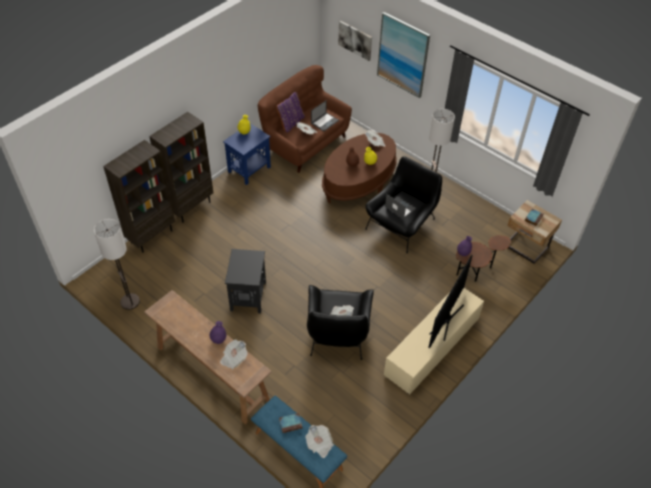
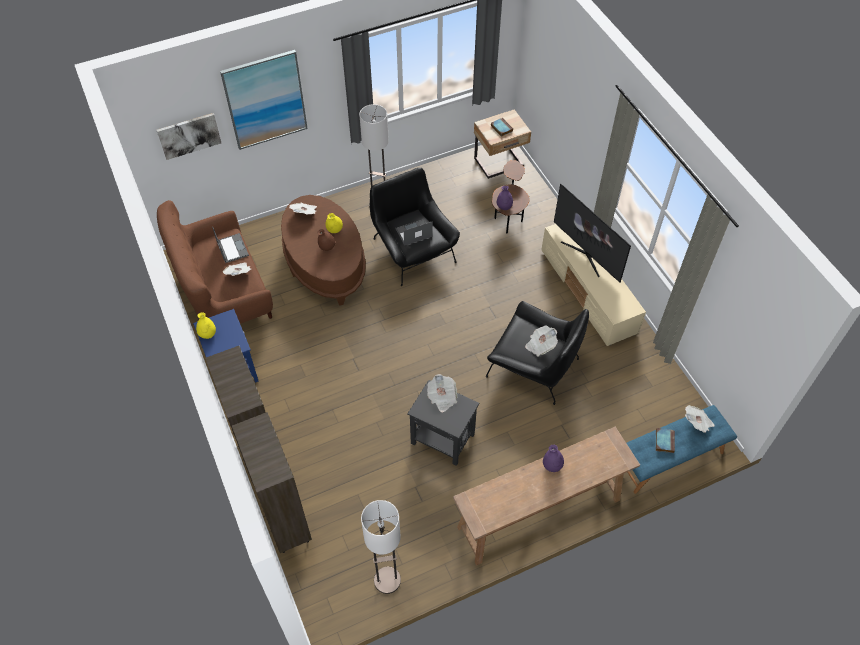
camera: 65 degrees left, 5 degrees up
(233, 358) = (585, 458): newspaper -> newspaper (442, 397)
(290, 123) = (208, 284): purple pillow -> none

